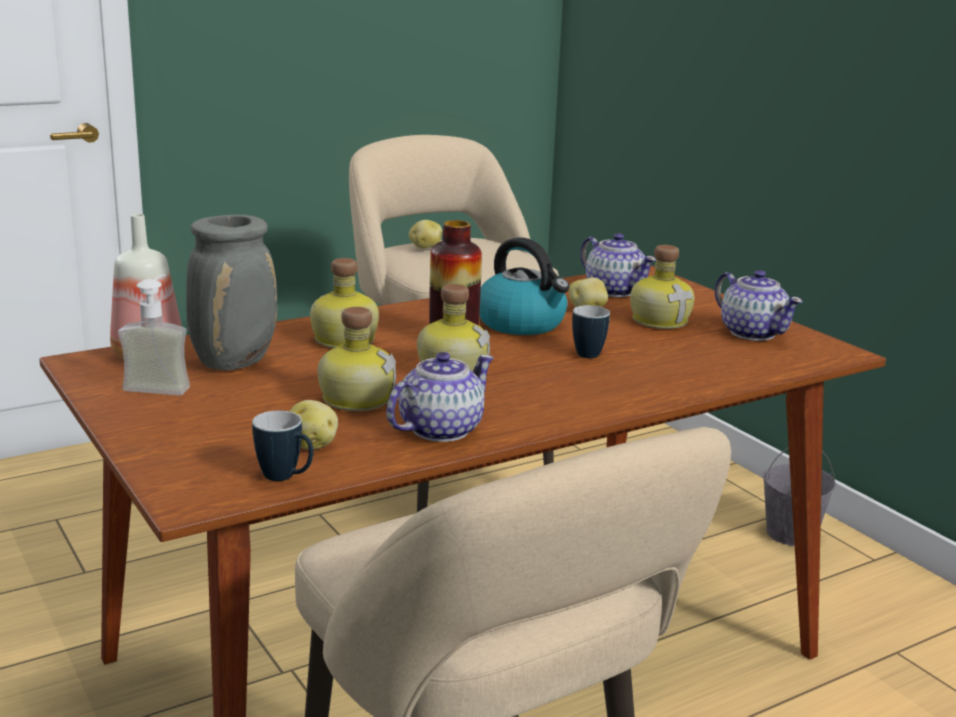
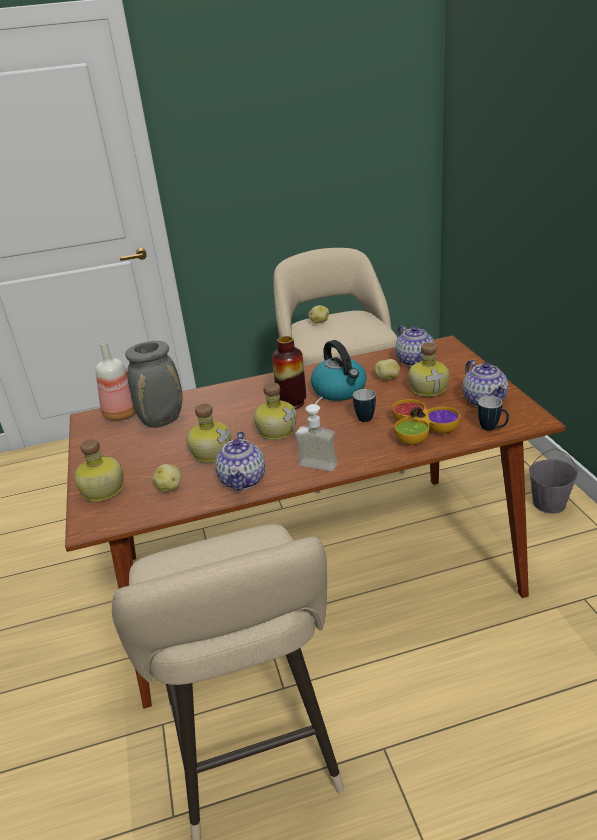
camera: 20 degrees right, 10 degrees up
(161, 384) = (117, 437): soap dispenser -> soap dispenser (320, 460)
(286, 478) = (143, 513): mug -> mug (492, 429)
(343, 341) = (229, 404): bottle -> bottle (101, 491)
(439, 430) = (243, 479): teapot -> teapot turned 120 degrees clockwise
(685, 366) = (420, 430): none -> bowl

